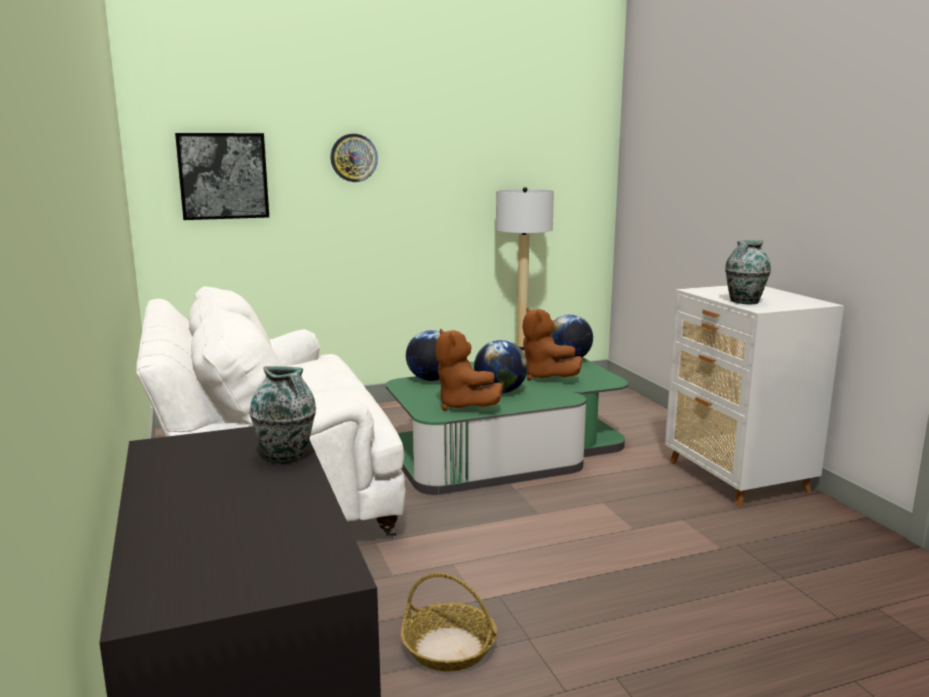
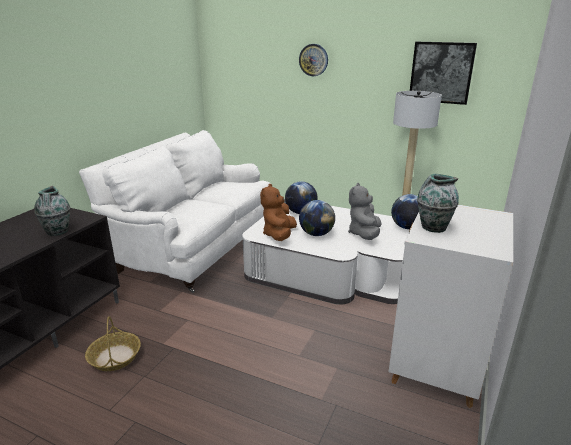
camera: 45 degrees right, 10 degrees up
(223, 176) = (242, 67): picture -> picture (441, 72)
(505, 446) = (332, 269): green coffee table -> white coffee table
(545, 377) = (364, 234): brown plush toy -> grey plush toy

